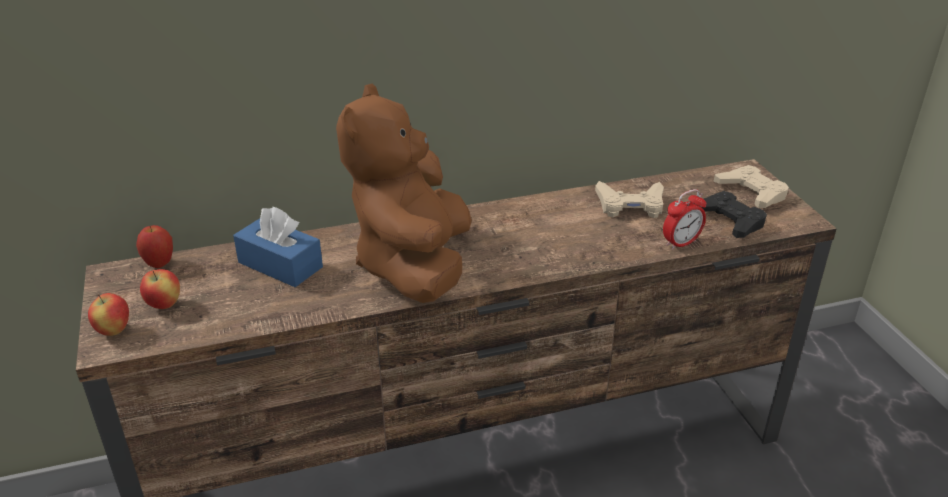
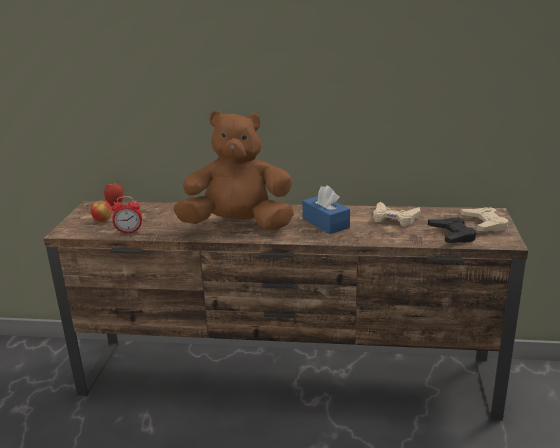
camera: 25 degrees right, 10 degrees down
(113, 331) = (72, 227): apple -> none
(280, 265) = (171, 214): blue tissue box -> blue tissue box (325, 223)
(414, 266) = (238, 226): brown plush toy -> brown plush toy turned 60 degrees clockwise
(681, 243) = (408, 240): alarm clock -> alarm clock (129, 232)

